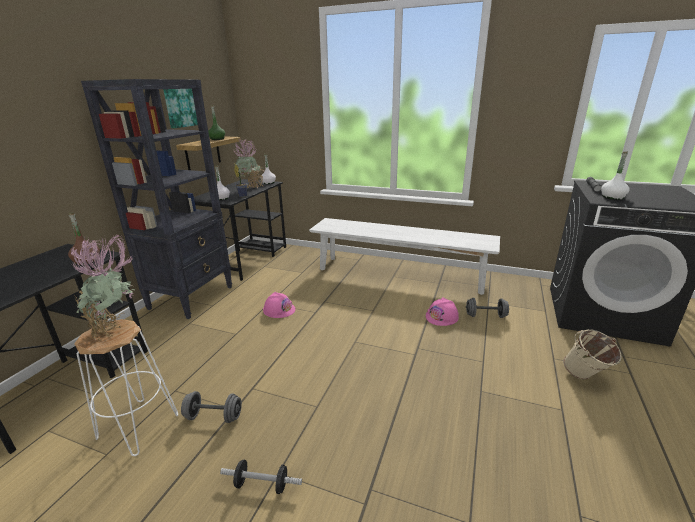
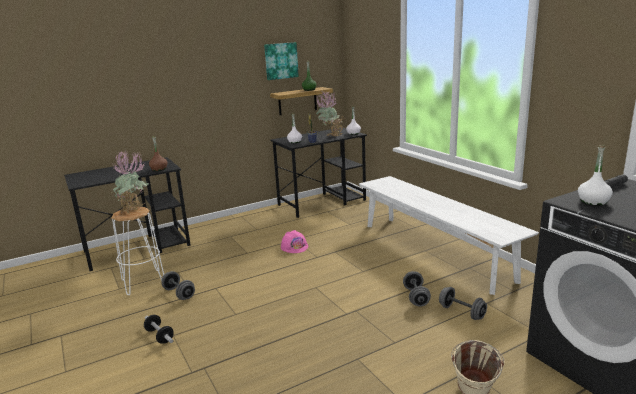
camera: 40 degrees right, 5 degrees down
(192, 297) = (252, 220): black bookcase -> none
(442, 316) = (416, 297): pink hard hat -> grey dumbbell

